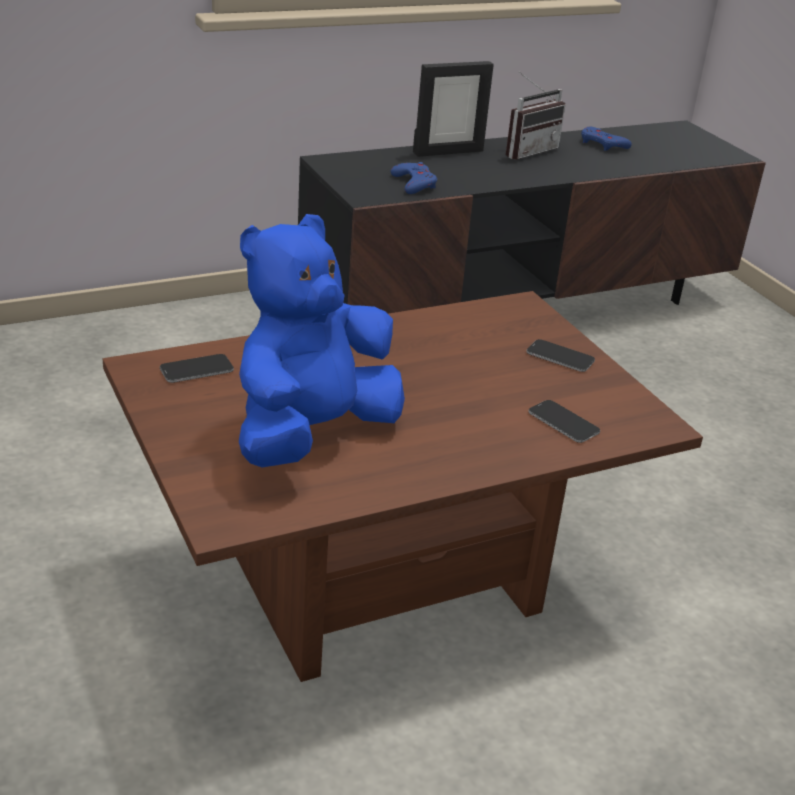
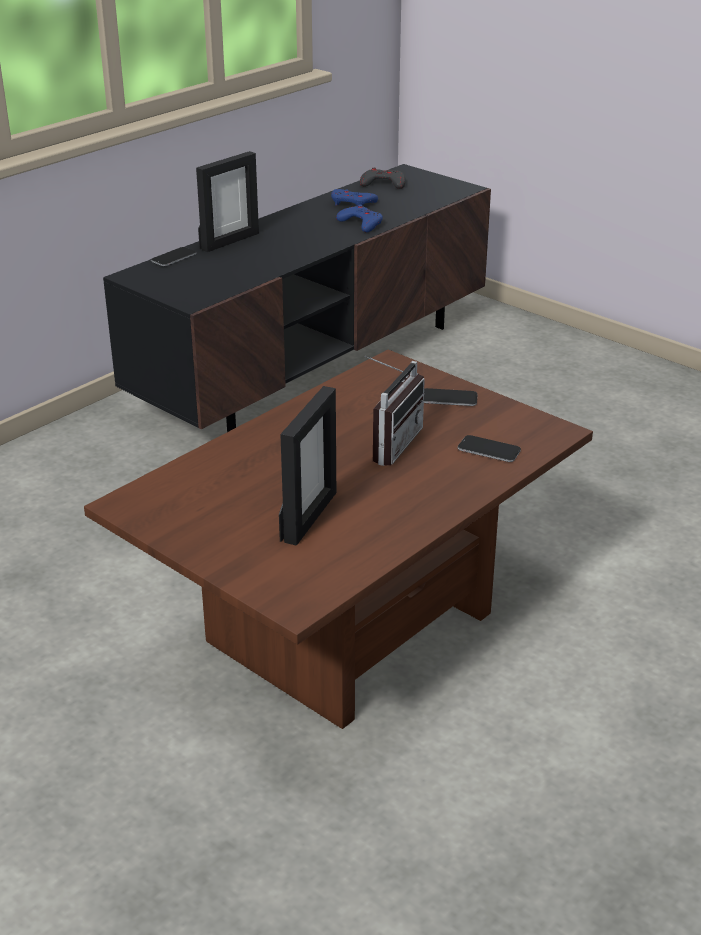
camera: 20 degrees left, 0 degrees up
(196, 370) = (173, 492): phone -> phone (173, 258)
(311, 434) = (308, 516): blue plush toy -> picture frame
(414, 183) = (224, 278): blue game controller -> blue game controller (361, 223)
(526, 151) = (294, 224): radio -> radio (388, 443)
(649, 133) = (383, 183): none -> grey game controller

